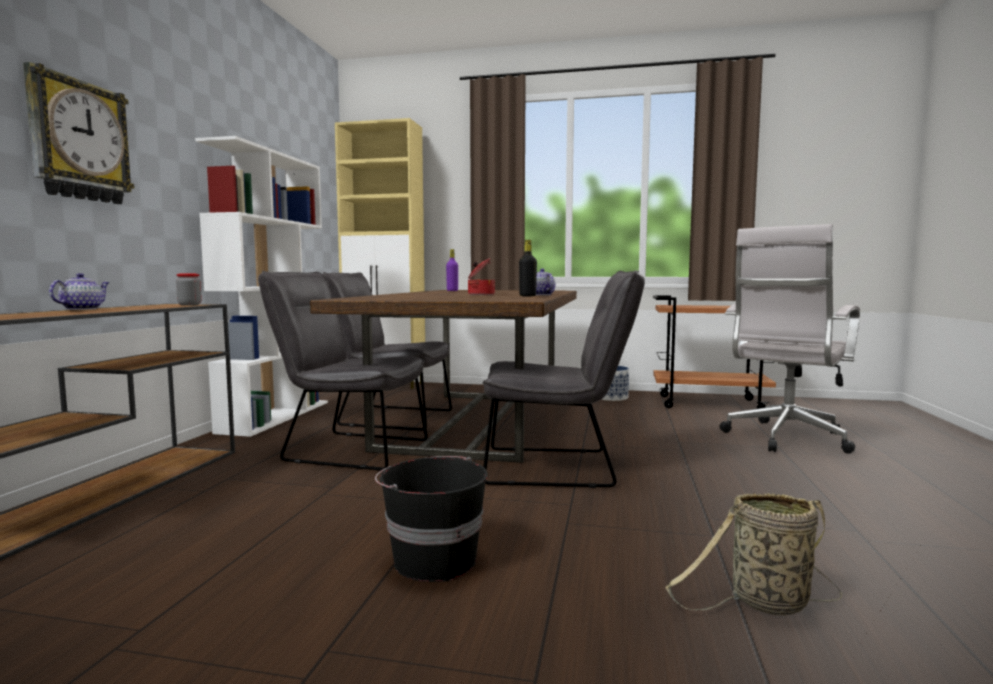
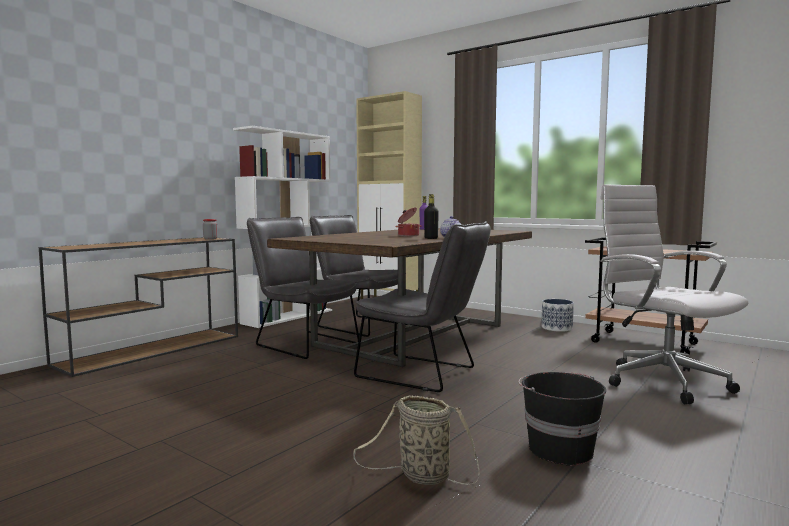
camera: 25 degrees right, 0 degrees up
(78, 141) = (153, 141): wall clock -> none
(83, 309) = (147, 241): teapot -> none
(433, 560) = (263, 412): black bucket -> black bucket (559, 449)
(785, 439) = (661, 381): white office chair -> white office chair turned 90 degrees clockwise

